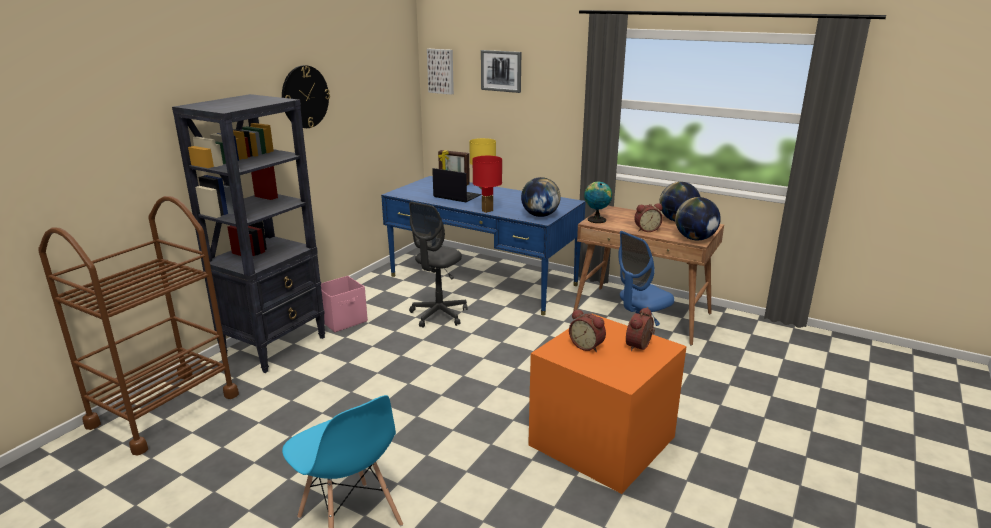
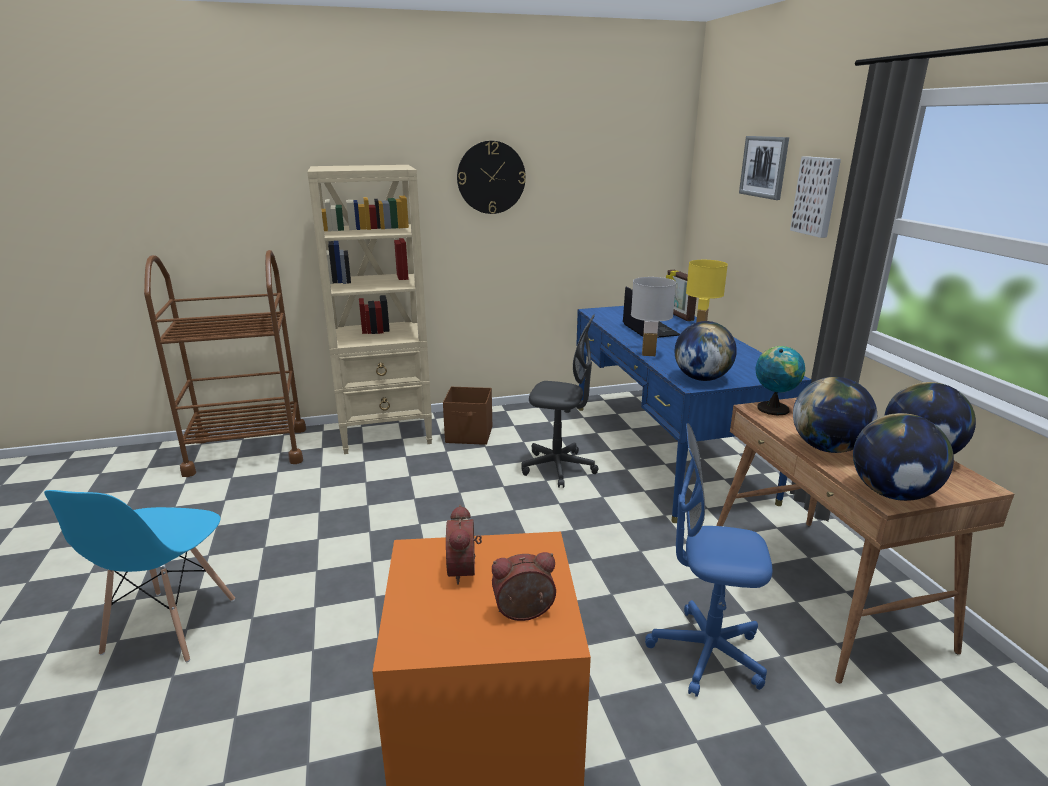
camera: 45 degrees right, 0 degrees up
(275, 346) = (387, 434): black bookcase -> beige bookcase
(343, 320) = (470, 435): pink storage box -> brown storage box
(439, 315) = (558, 468): grey office chair -> grey office chair turned 150 degrees counterclockwise
(441, 71) = (709, 166): picture -> picture (817, 196)
(487, 211) = (648, 354): red table lamp -> white table lamp
(646, 229) = (827, 448): alarm clock -> globe

